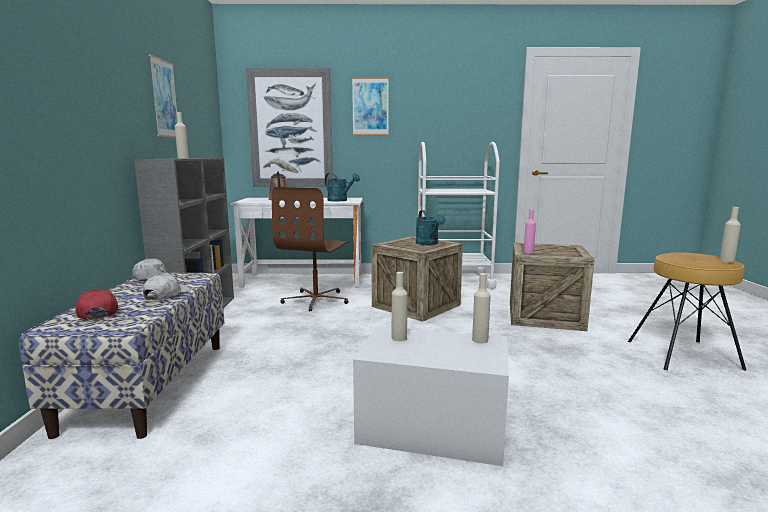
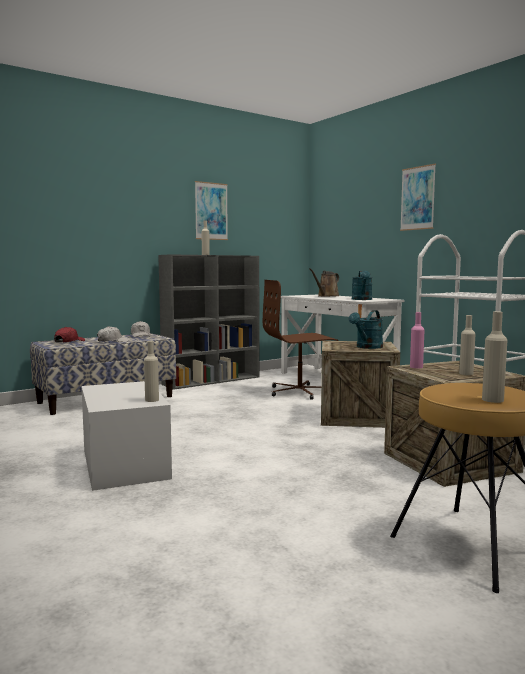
camera: 55 degrees right, 5 degrees down
(290, 128) = (352, 228): picture -> none
(399, 338) = (130, 387): beige bottle -> beige bottle (466, 373)

